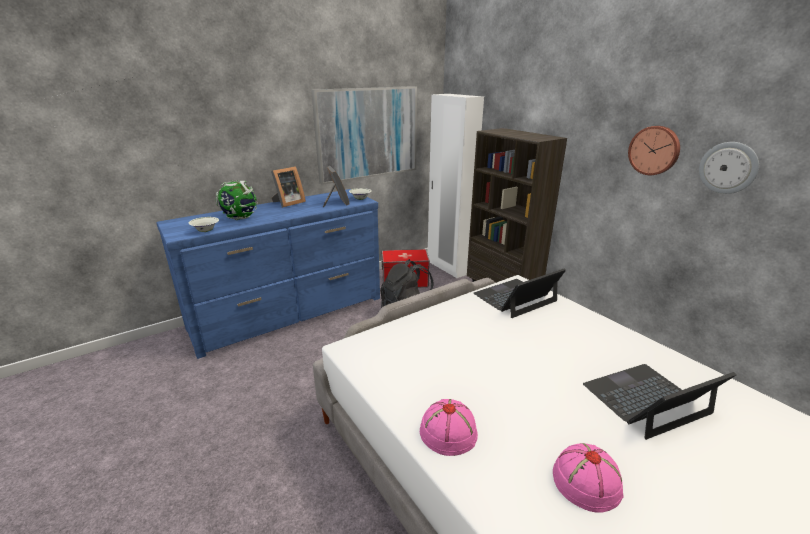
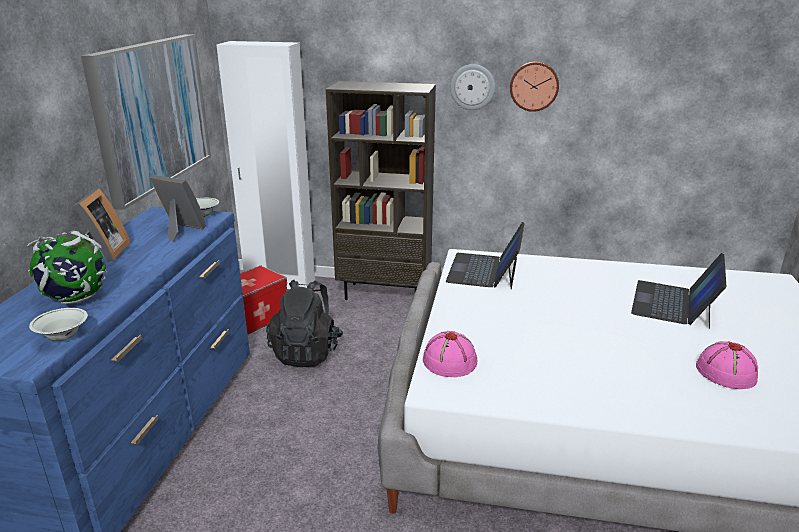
camera: 45 degrees left, 0 degrees up
(448, 431) = (620, 398): pink hat -> pink hat (449, 361)
(728, 168) = (603, 93): wall clock -> wall clock (472, 87)

